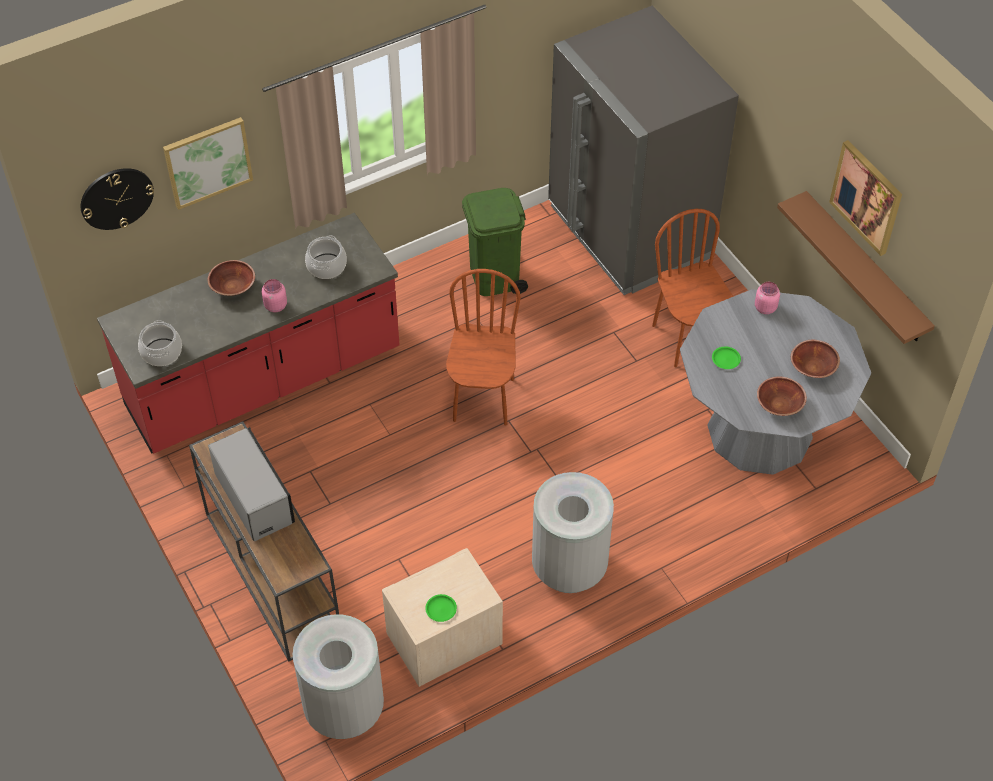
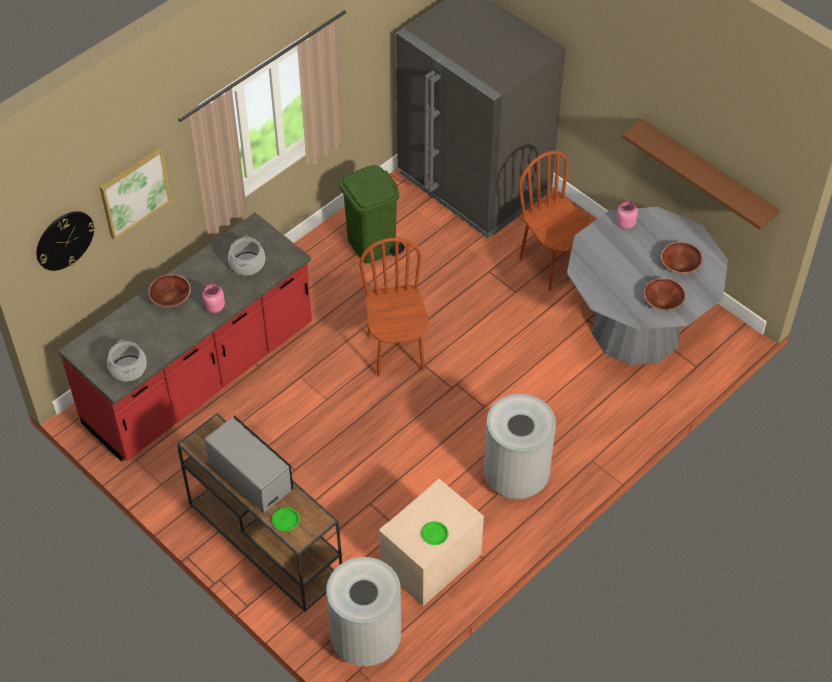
camera: 15 degrees left, 0 degrees up
(726, 359) = (607, 273): green plate -> green plate (286, 520)
(867, 197) = (702, 114): picture -> none

